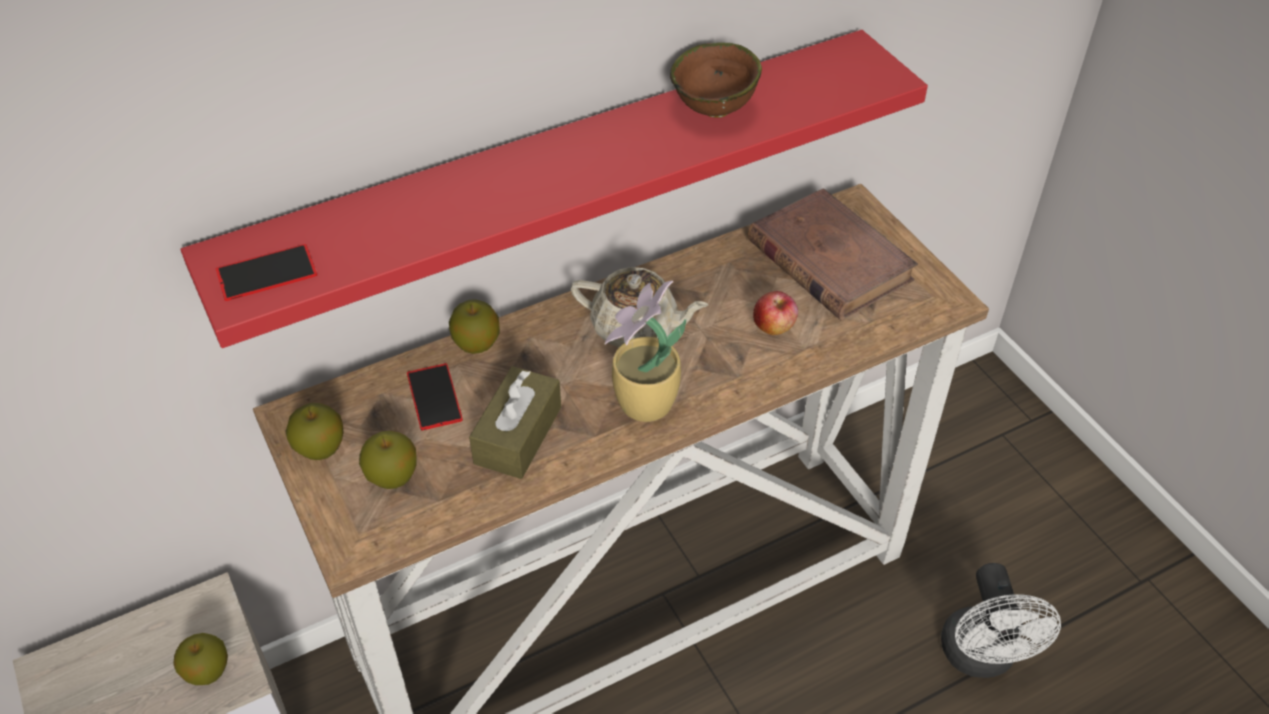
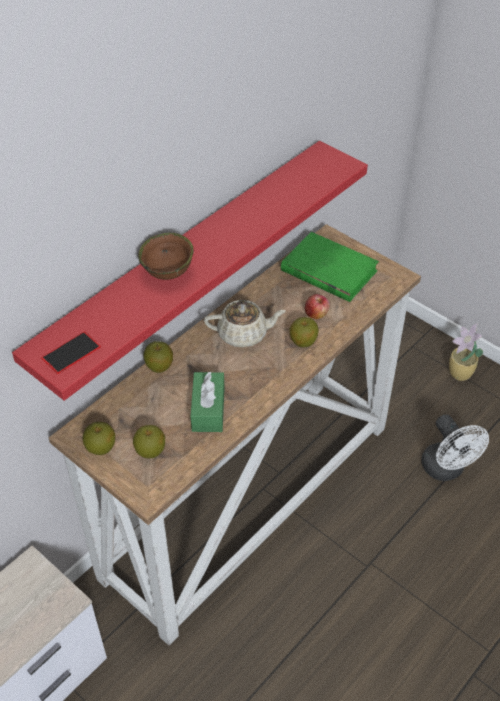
camera: 20 degrees left, 0 degrees up
(207, 671) = (49, 603): apple -> apple (303, 342)
(434, 396) = (151, 402): phone -> none
(518, 435) = (208, 409): brown tissue box -> green tissue box
(644, 405) = (268, 375): potted plant -> potted plant (460, 374)
(716, 110) = (266, 203): brown bowl -> brown bowl (169, 274)
(828, 260) = (328, 270): brown book -> green book

